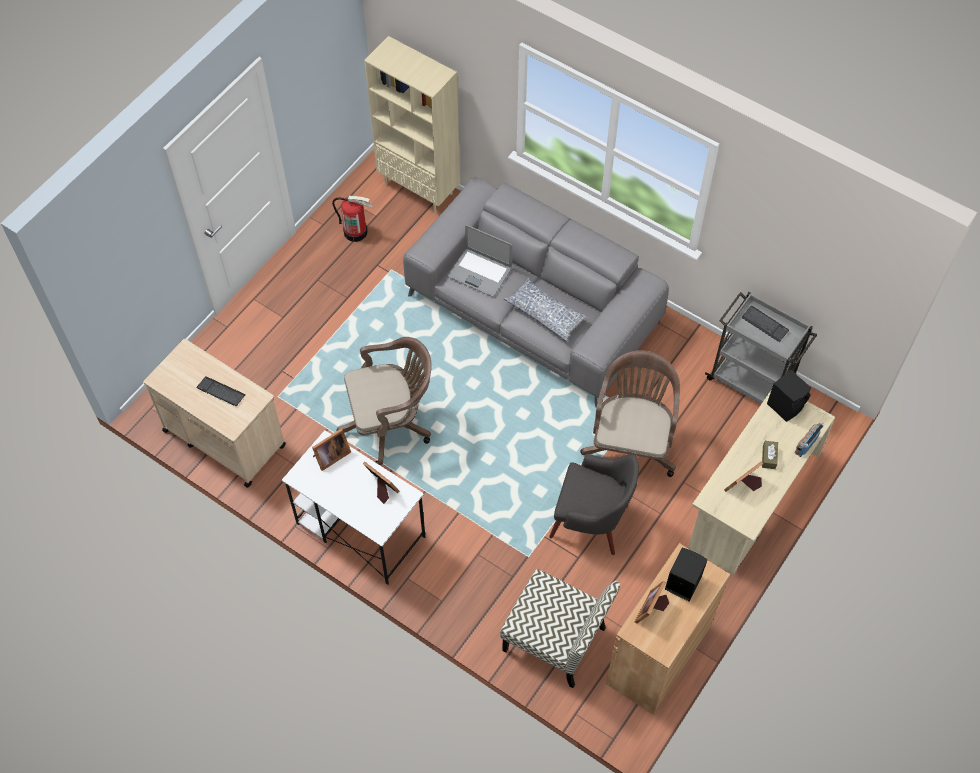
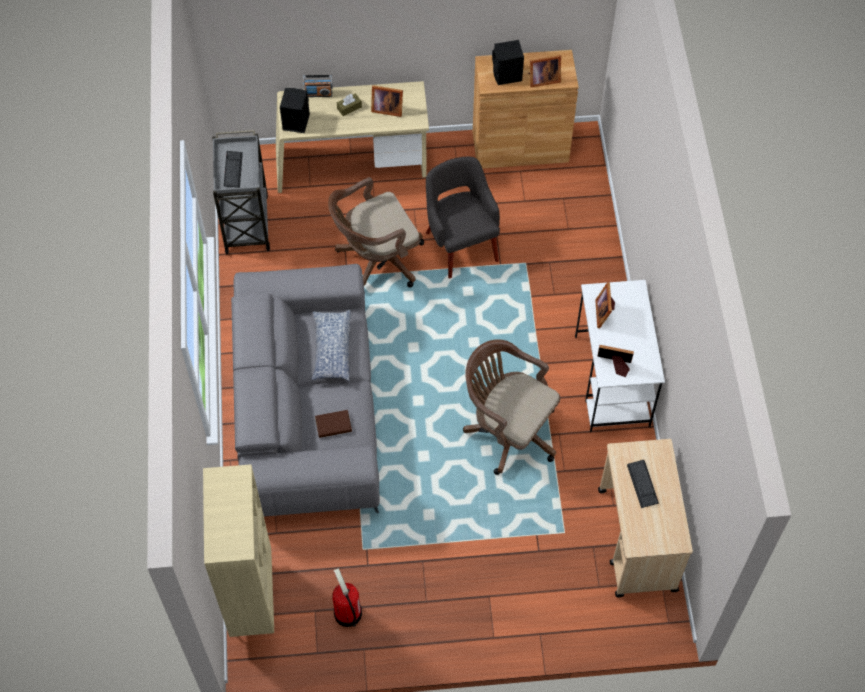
camera: 130 degrees left, 0 degrees up
(480, 272) = (333, 425): laptop -> brown book
(556, 640) = (567, 207): chair -> none

